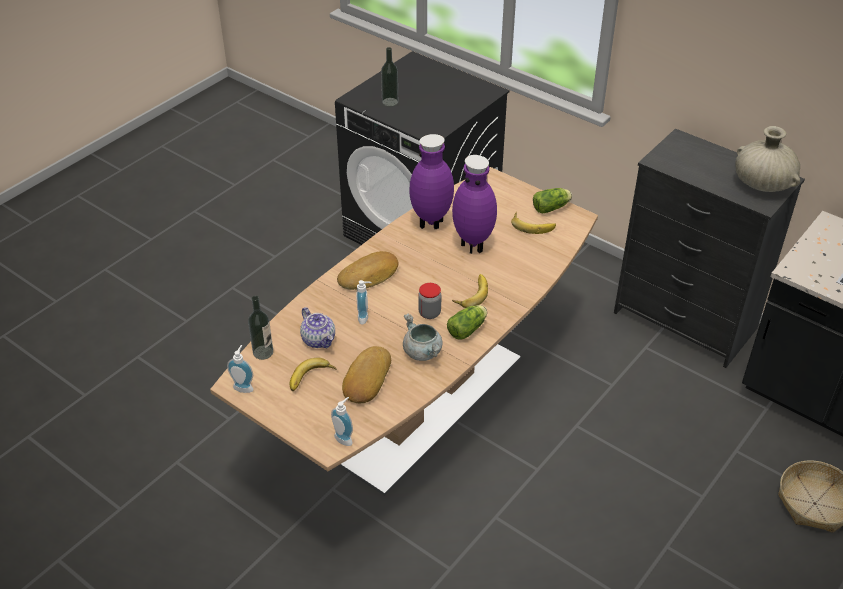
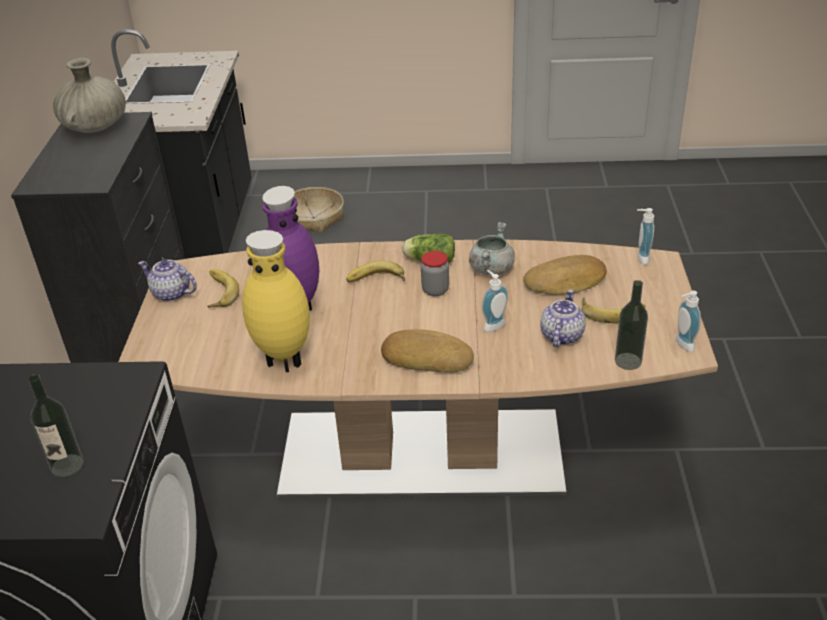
camera: 125 degrees left, 5 degrees down
(431, 224) = (285, 360): purple vase -> yellow vase
(552, 207) = (171, 293): lettuce -> teapot

